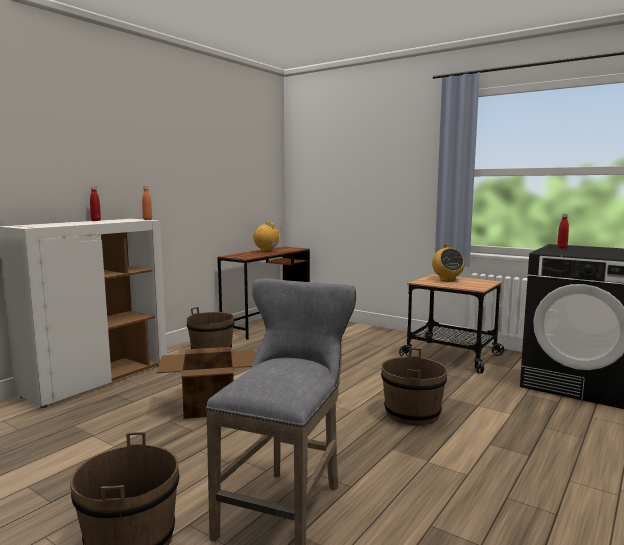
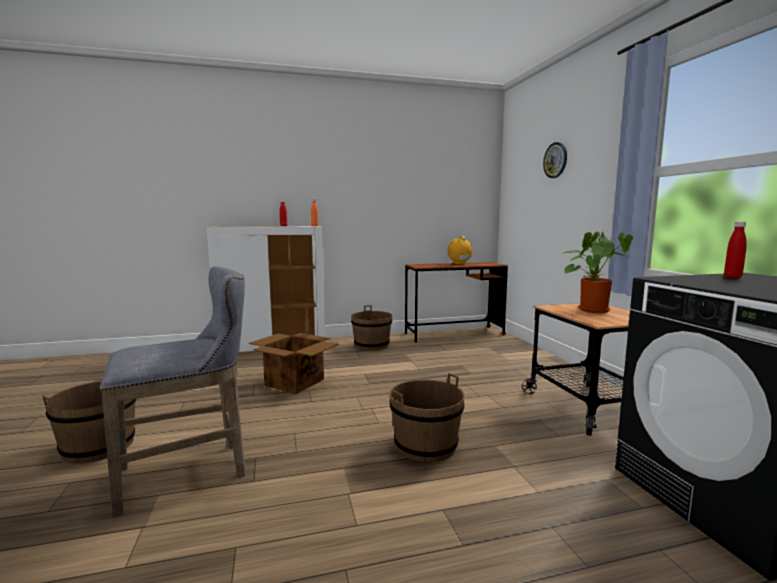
camera: 40 degrees right, 0 degrees up
(361, 152) = (555, 160): none -> wall clock
(447, 280) = (592, 310): radio -> potted plant

